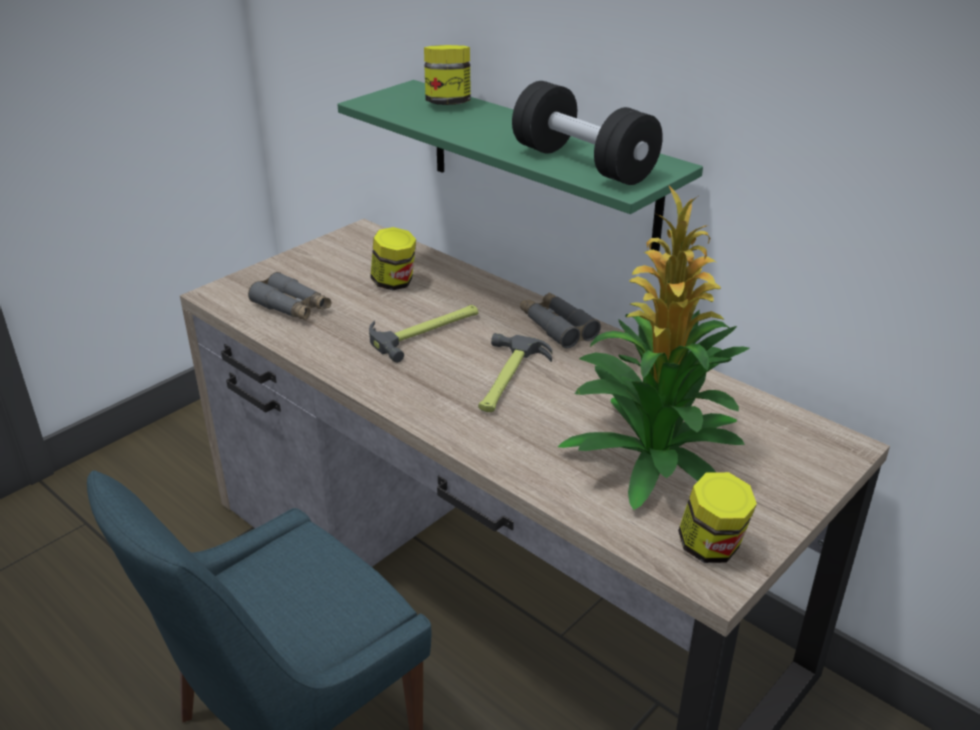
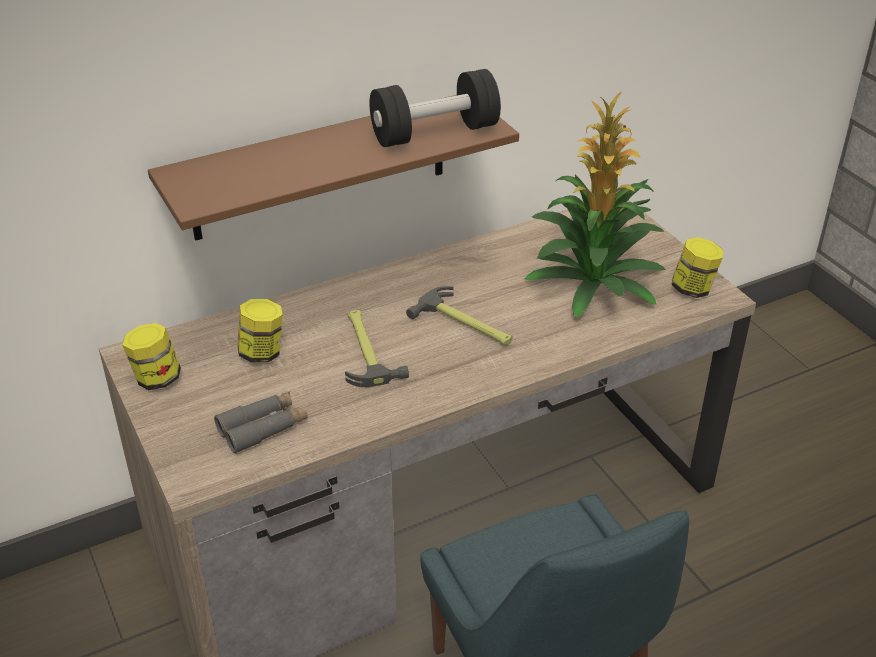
camera: 70 degrees left, 5 degrees up
(448, 103) = (240, 163): jar -> jar (156, 378)
(541, 163) = (320, 167): green shelf -> brown shelf
(557, 327) = (403, 280): grey binoculars -> none

